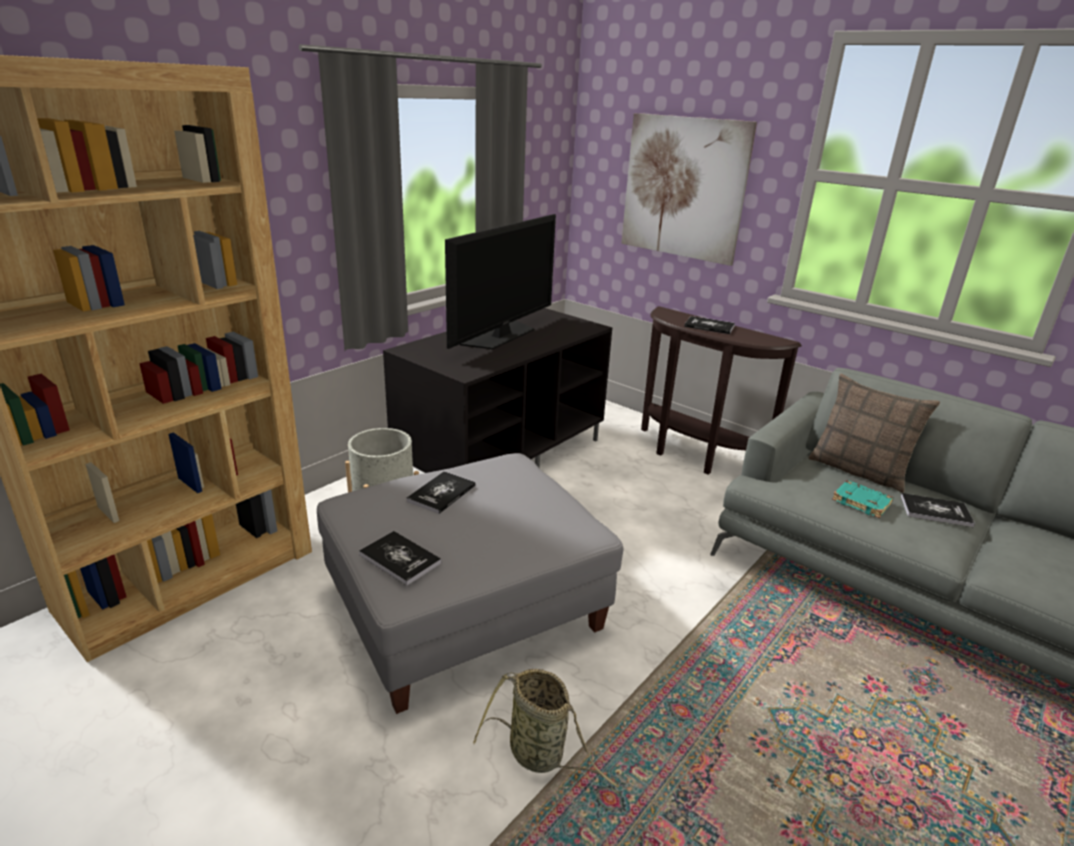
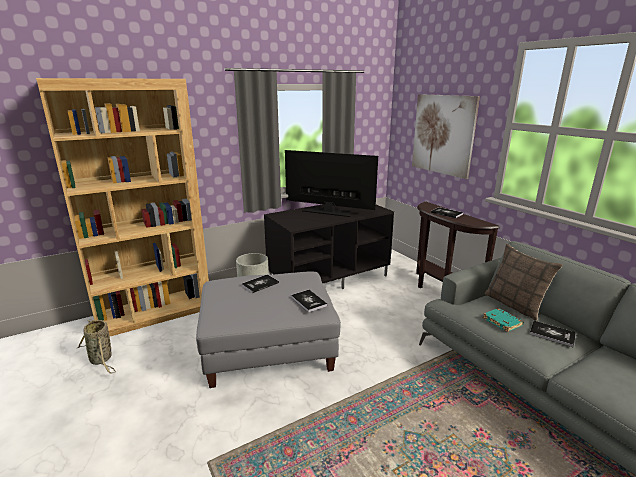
camera: 20 degrees right, 5 degrees down
(400, 559) = (221, 310): book -> book (308, 301)
(501, 336) = (328, 211): television -> television turned 120 degrees counterclockwise
(540, 755) = (265, 423): basket -> basket (101, 359)

